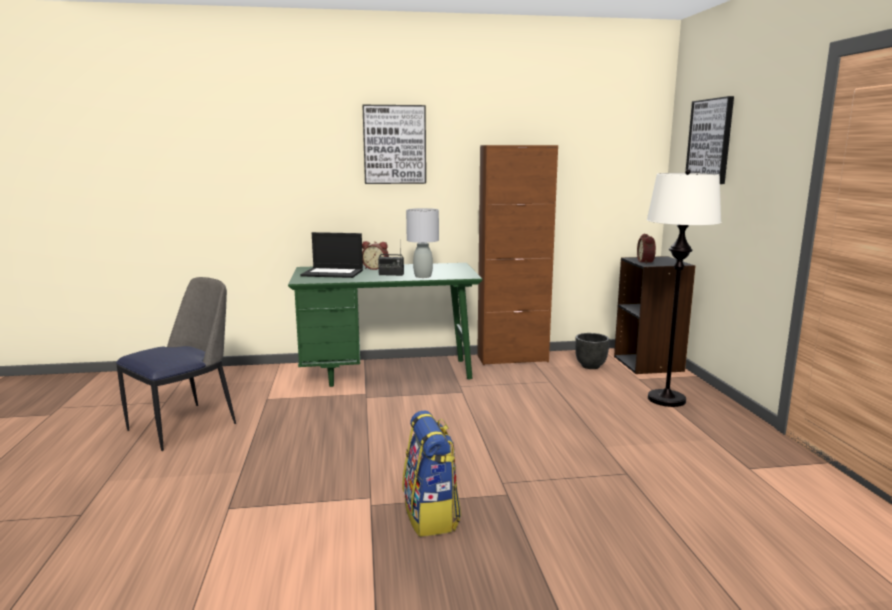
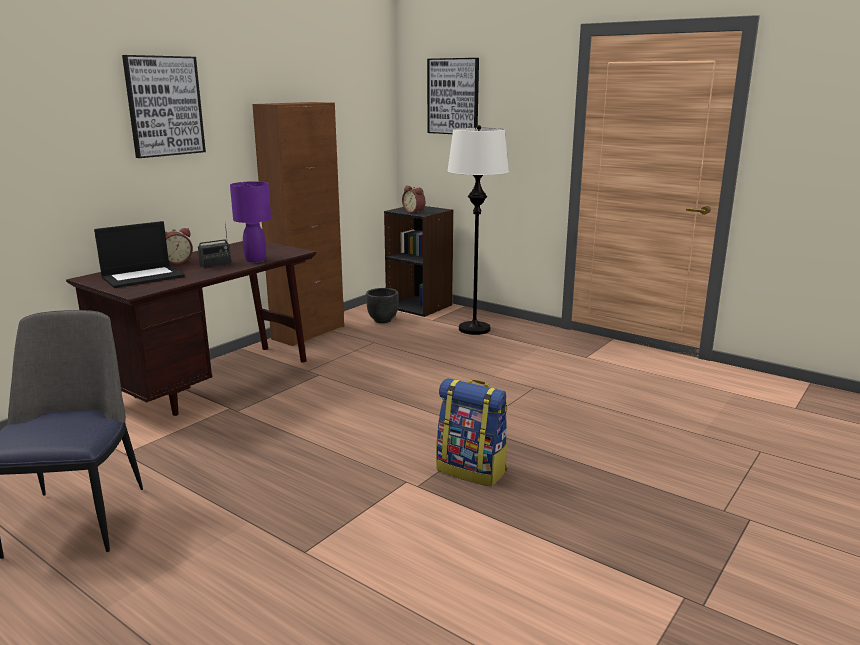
camera: 45 degrees left, 5 degrees up
(387, 373) = (213, 382): green desk -> brown desk
(422, 276) = (255, 260): grey table lamp -> purple table lamp

